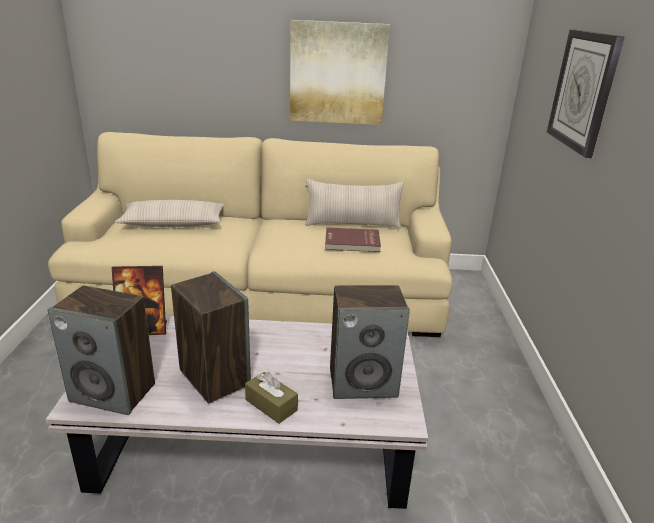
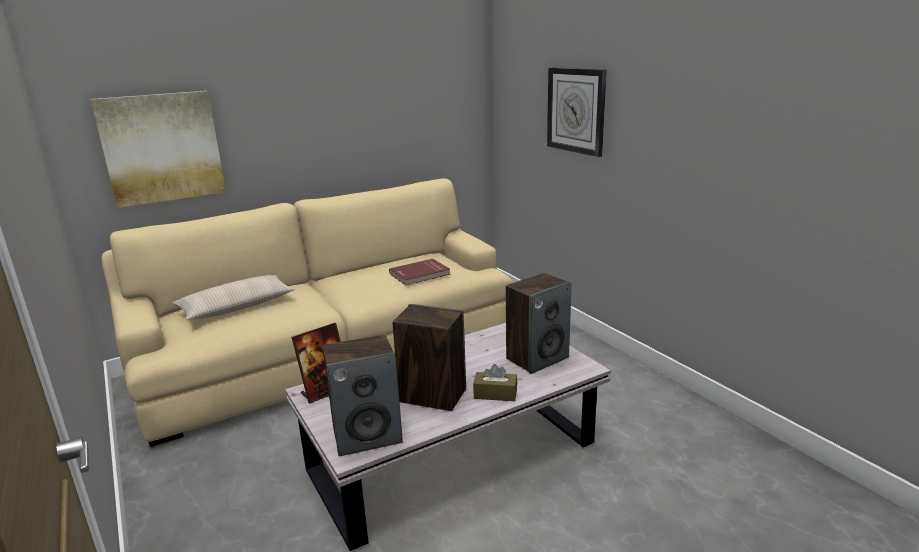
camera: 30 degrees left, 5 degrees down
(338, 73) = (346, 128): picture -> picture (162, 148)
(352, 224) = (402, 261): beige pillow -> none

